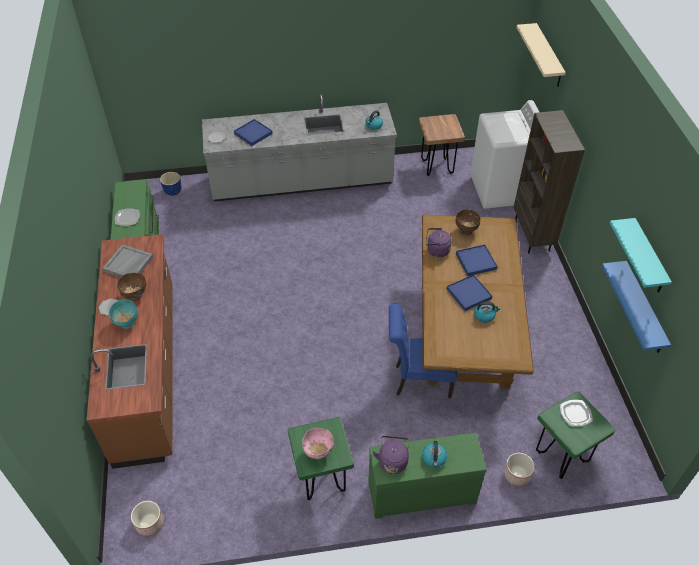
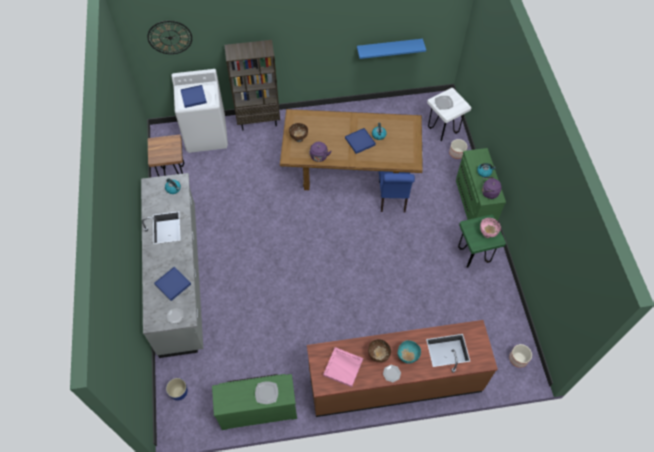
camera: 90 degrees left, 10 degrees up
(128, 264) = (343, 367): grey tray -> pink tray
(476, 261) = (329, 135): blue tray -> blue tray (193, 97)
(548, 56) = (170, 37): beige shelf -> wall clock
(561, 457) = (443, 130): green stool -> white stool
(649, 258) = (376, 26): turquoise shelf -> none

